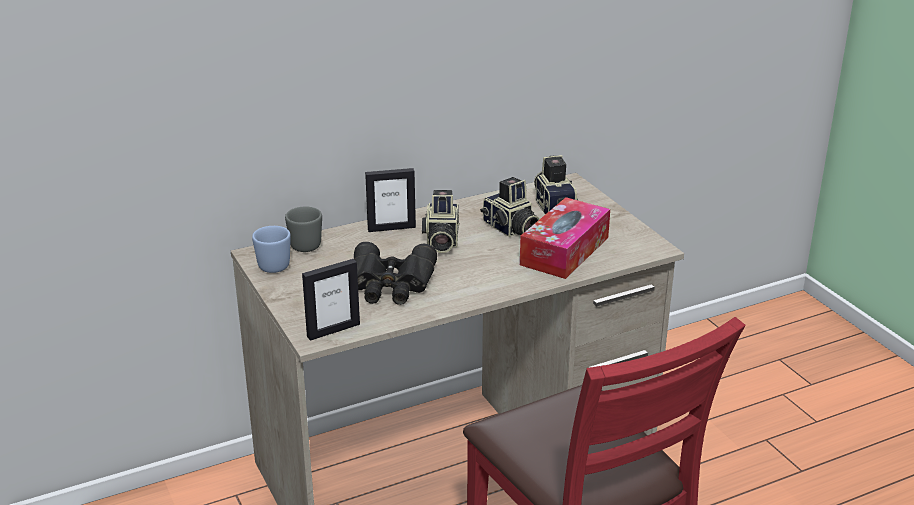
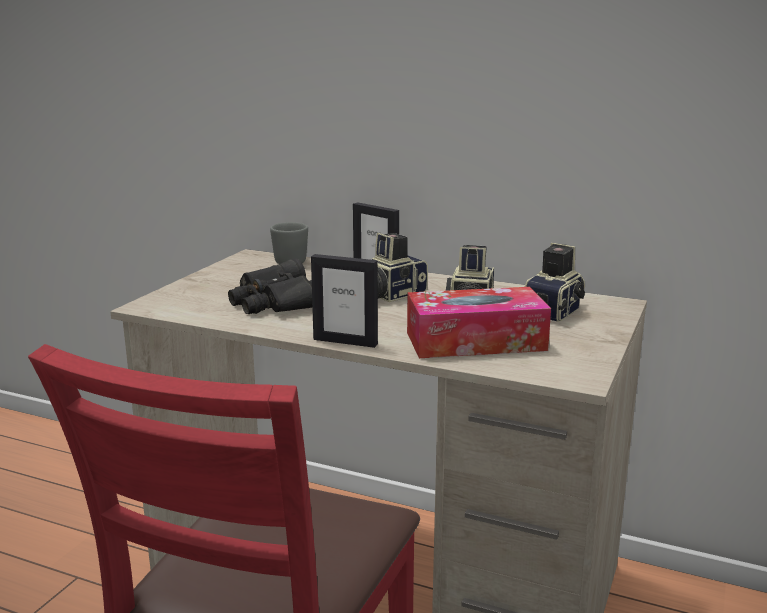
camera: 50 degrees right, 10 degrees down
(272, 264) = (245, 263): blue mug -> none
(333, 330) = (167, 307): picture frame -> picture frame (345, 341)

